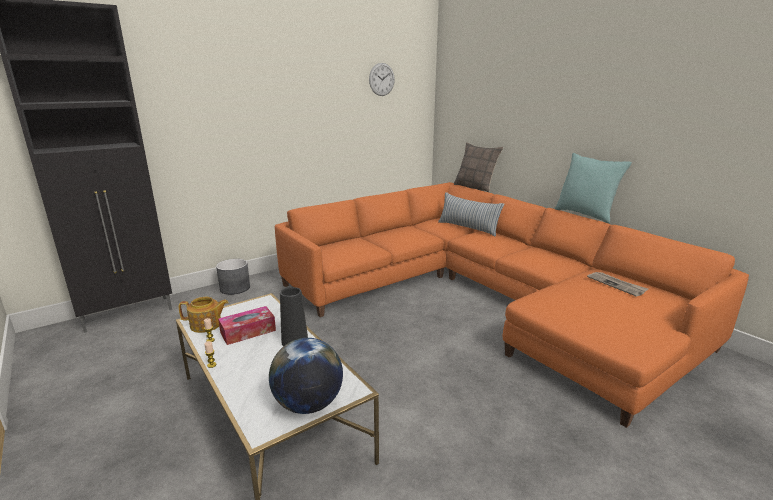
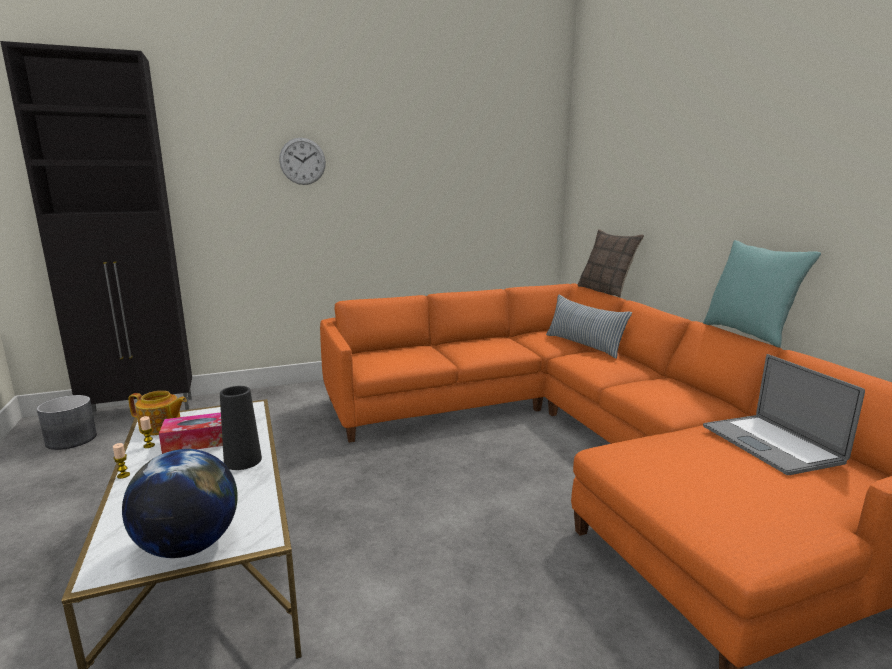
camera: 15 degrees right, 5 degrees down
(235, 288) = (273, 396): grey planter -> grey planter (72, 439)
(381, 79) = (488, 146): wall clock -> wall clock (302, 161)
(616, 285) = (770, 444): newspaper -> laptop

